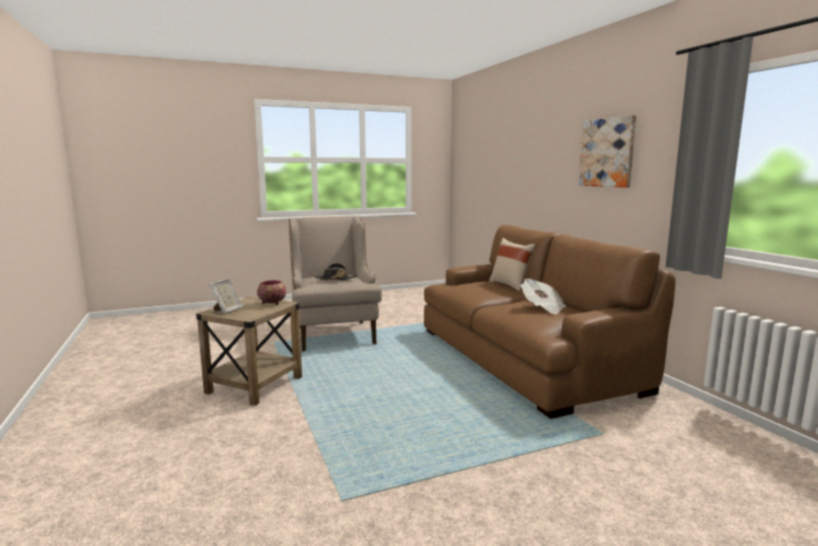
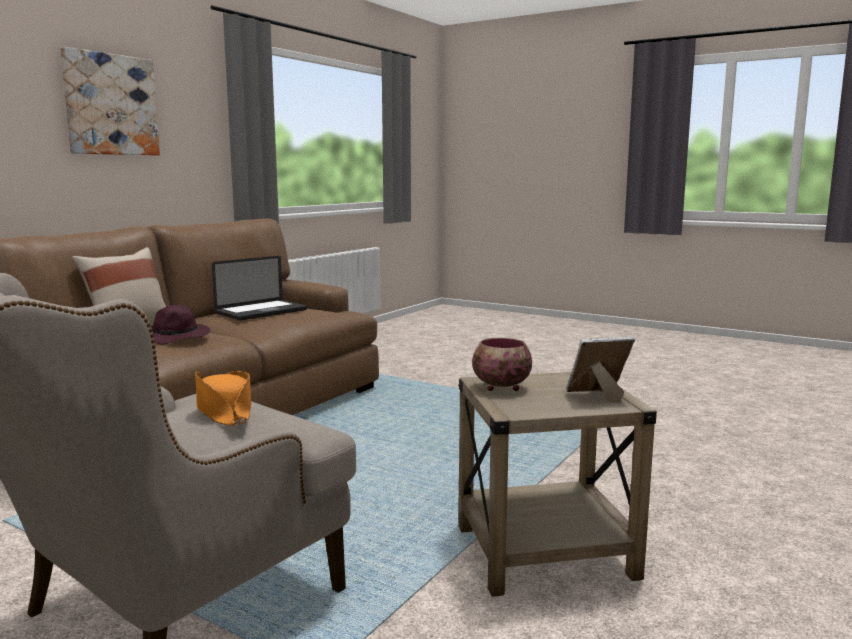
camera: 125 degrees left, 0 degrees up
(335, 279) = (224, 410): black hat -> orange hat
(482, 289) = (177, 337): none -> purple hat
(542, 308) = (262, 312): newspaper -> laptop

